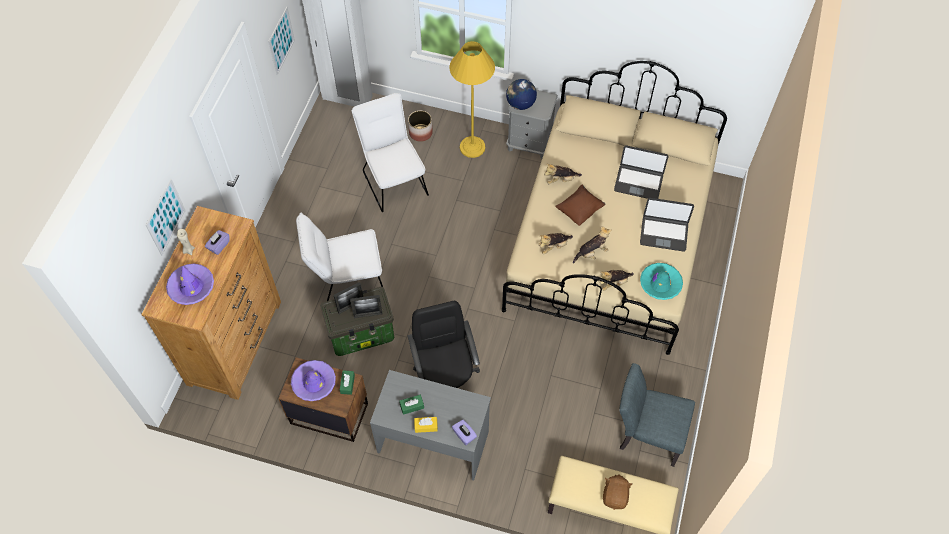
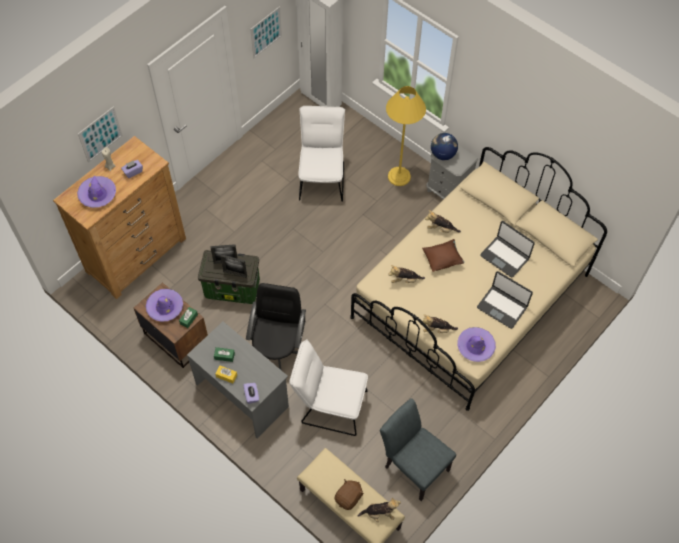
camera: 25 degrees right, 0 degrees up
(347, 280) = (243, 243): white chair -> white chair (329, 405)
(421, 132) = (364, 149): planter -> none
(591, 252) = (433, 298): plush toy -> plush toy (380, 513)
(660, 284) = (475, 346): turquoise hat -> purple hat

